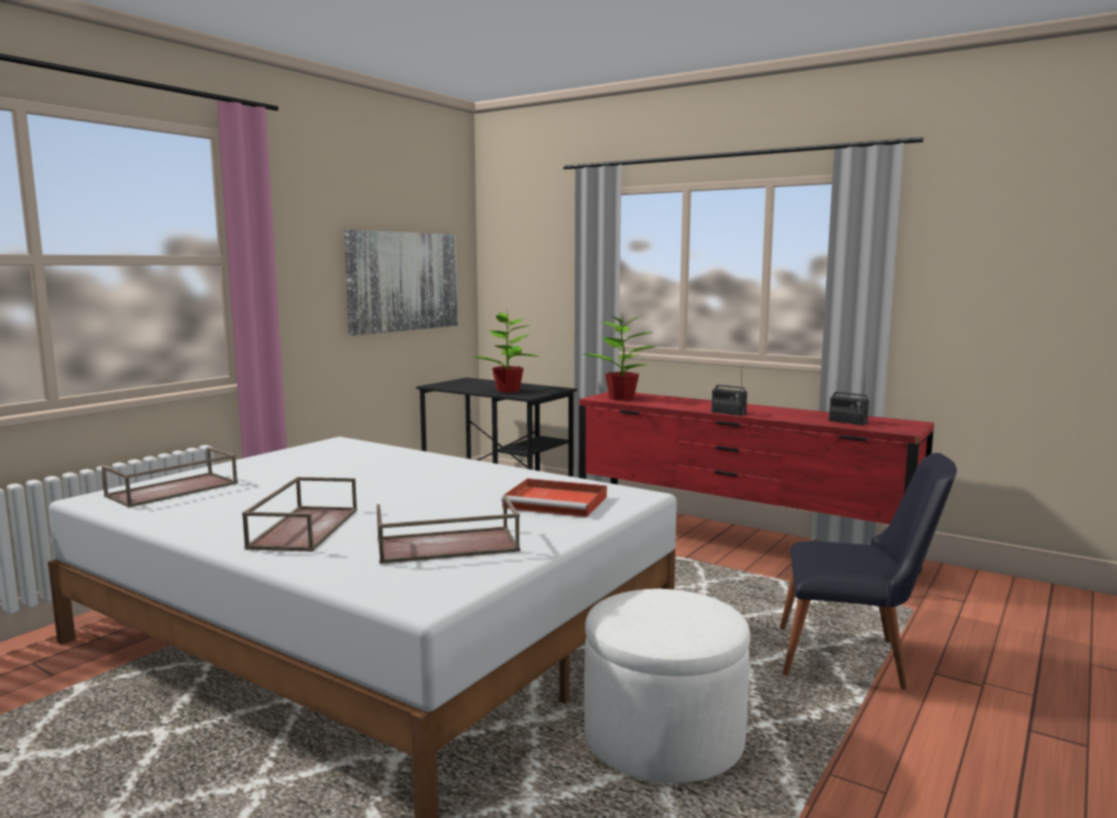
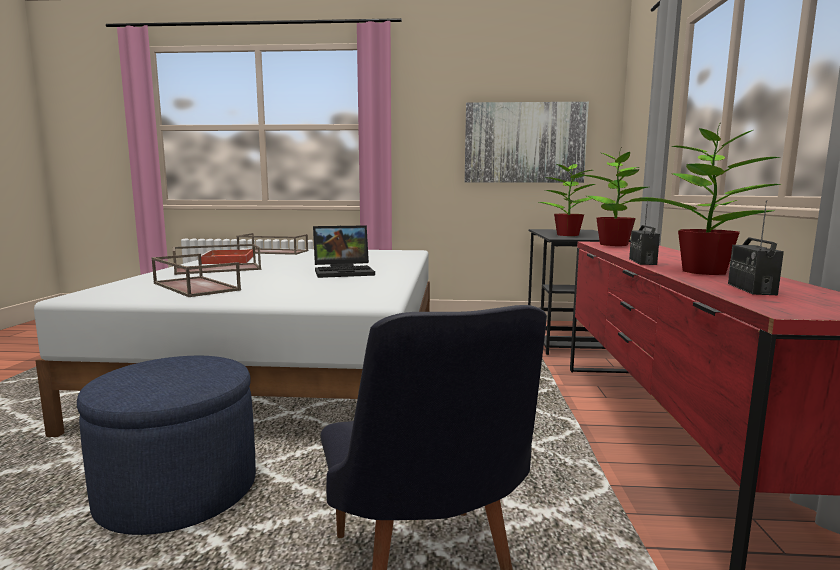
camera: 60 degrees right, 0 degrees up
(453, 483) = (345, 272): none -> laptop
(557, 502) = (323, 290): red tray -> red tray (228, 260)
(663, 738) = (178, 491): white ottoman -> blue ottoman
(784, 414) = (705, 272): none -> potted plant

